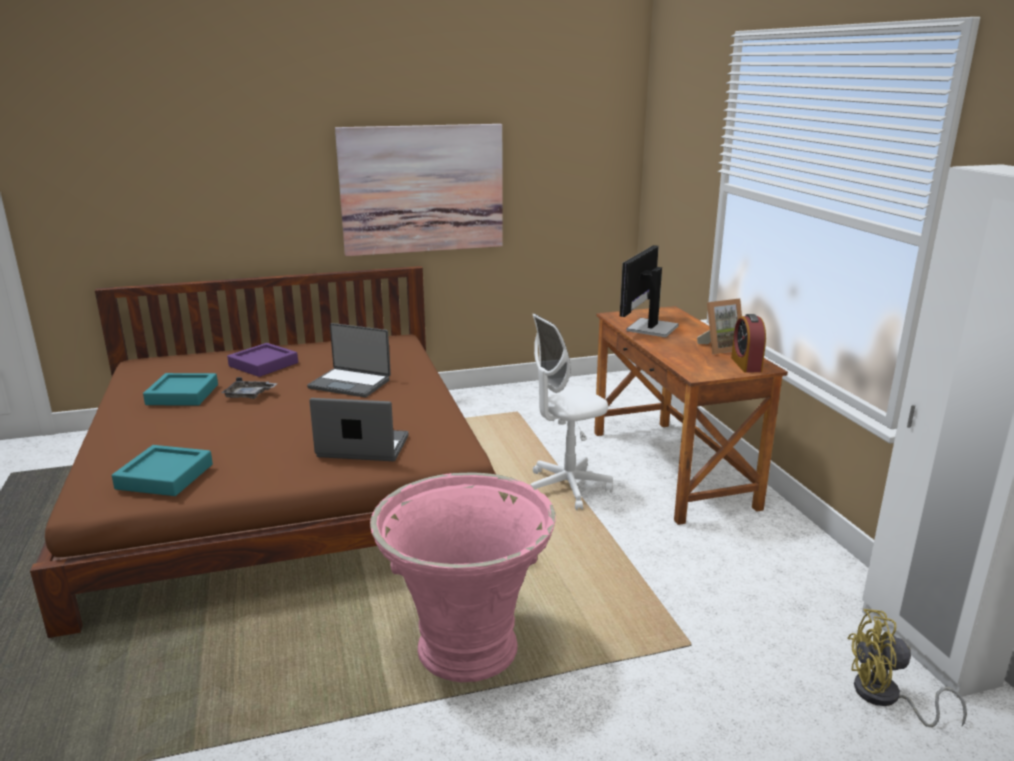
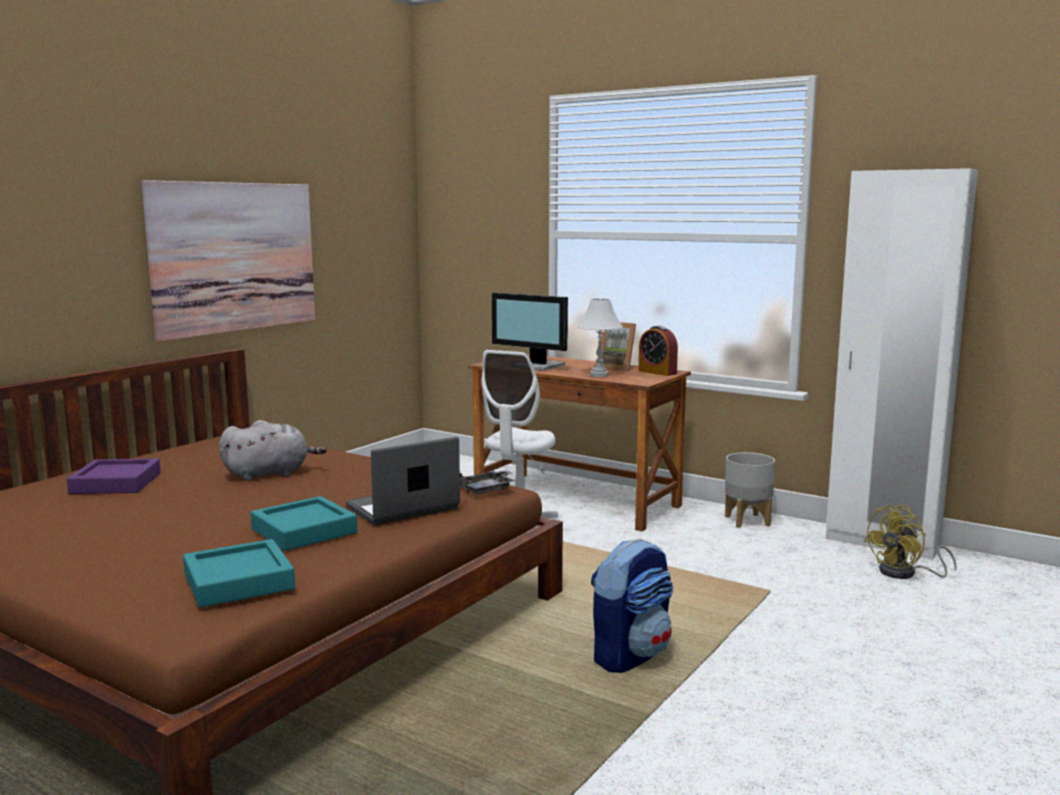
camera: 40 degrees left, 10 degrees down
(182, 395) = (68, 526): turquoise tray -> turquoise tray (304, 531)
(249, 395) = (167, 507): grey tray -> grey tray (487, 490)
(350, 383) = (270, 474): laptop -> grey plush toy
(466, 646) = (630, 655): pink planter -> backpack
(650, 328) = (537, 366): monitor -> monitor turned 45 degrees counterclockwise
(679, 354) = (599, 375): none -> white table lamp
(720, 348) = (617, 368): picture frame -> picture frame turned 90 degrees clockwise
(807, 554) = (747, 520): none -> grey planter

